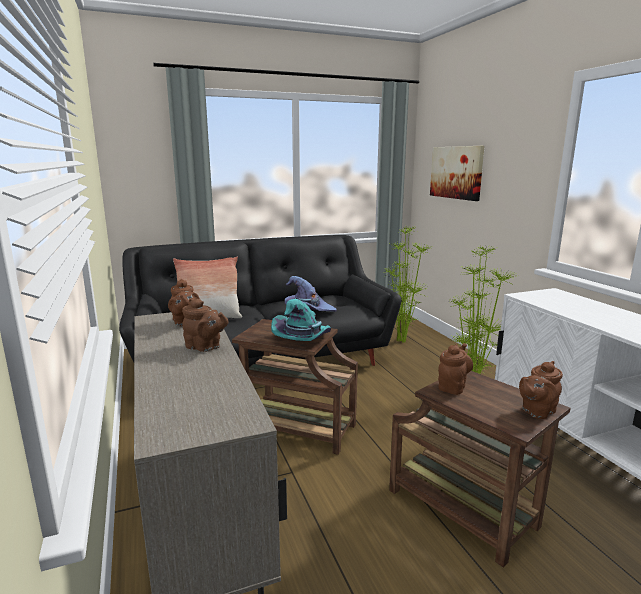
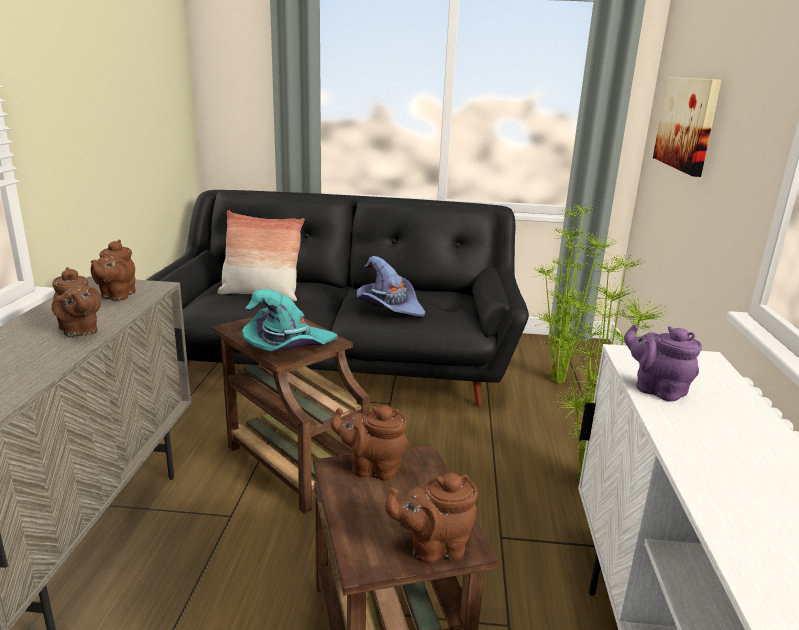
camera: 25 degrees right, 5 degrees up
(452, 386) = (372, 468): brown teapot -> brown teapot turned 135 degrees counterclockwise
(561, 308) = (656, 389): none -> purple teapot

